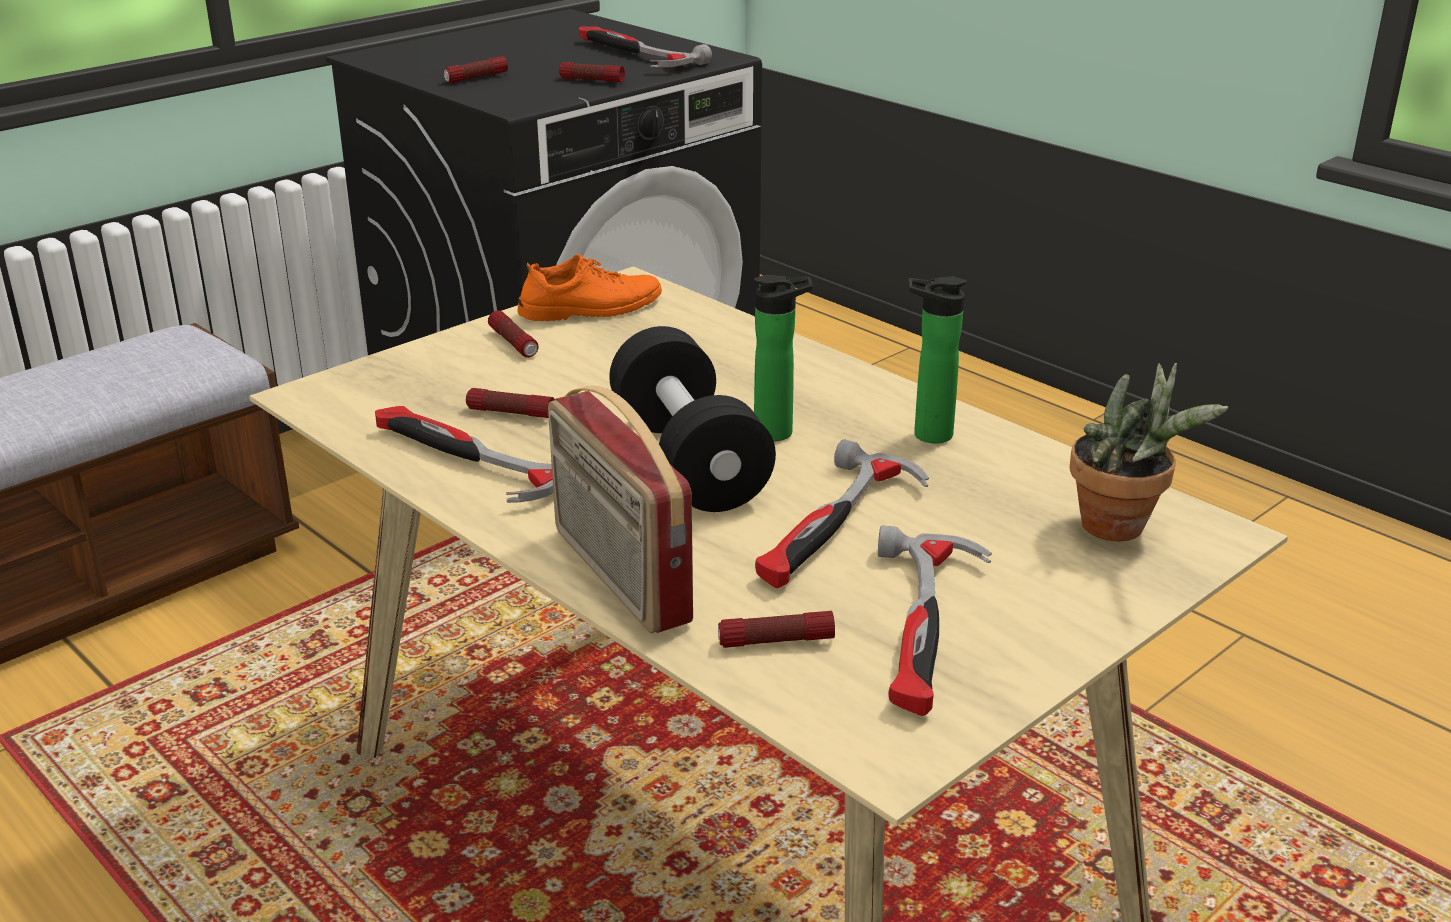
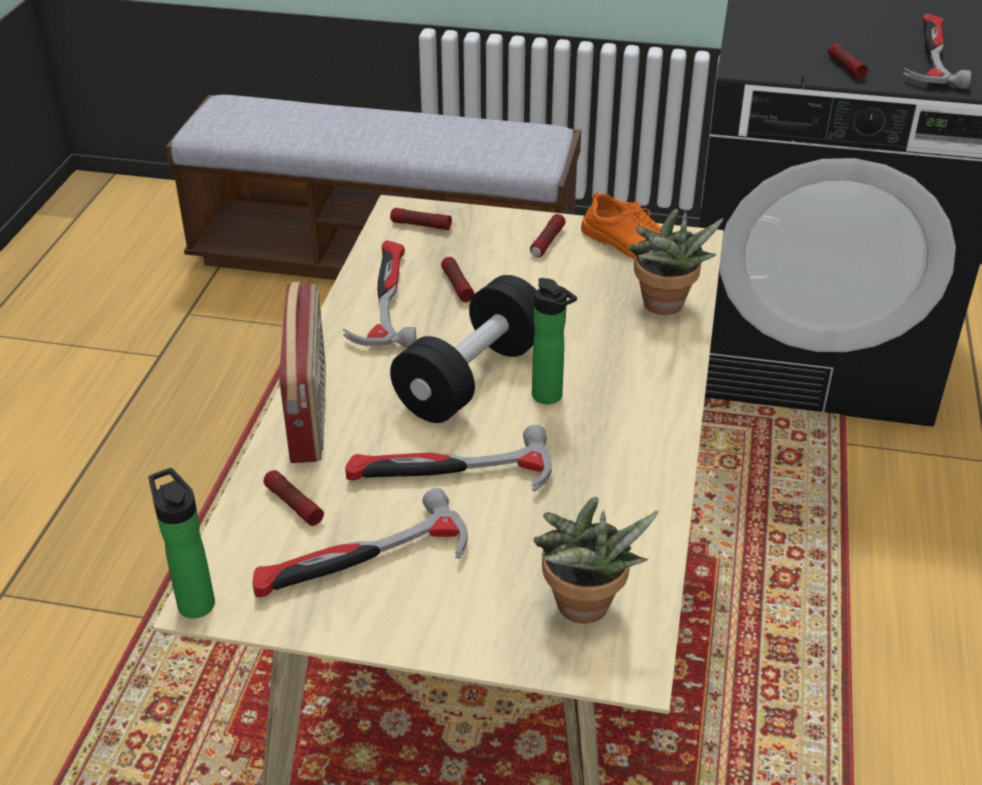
camera: 55 degrees right, 10 degrees up
(476, 78) = (777, 30): flashlight -> flashlight (420, 225)
(618, 576) = (310, 413): radio -> radio turned 150 degrees clockwise
(715, 332) = (664, 308): none -> potted plant
(926, 435) = (622, 463): bottle -> bottle (194, 601)

